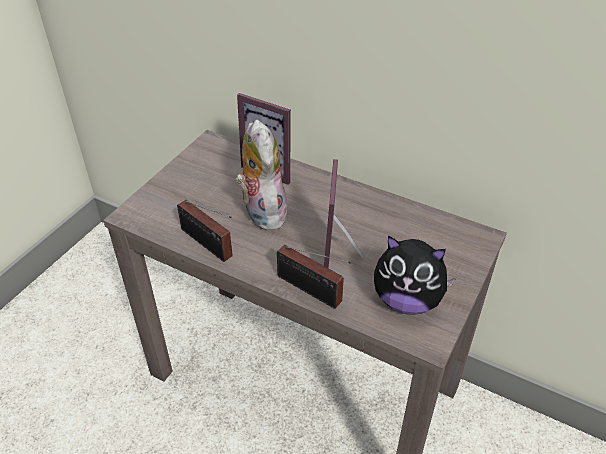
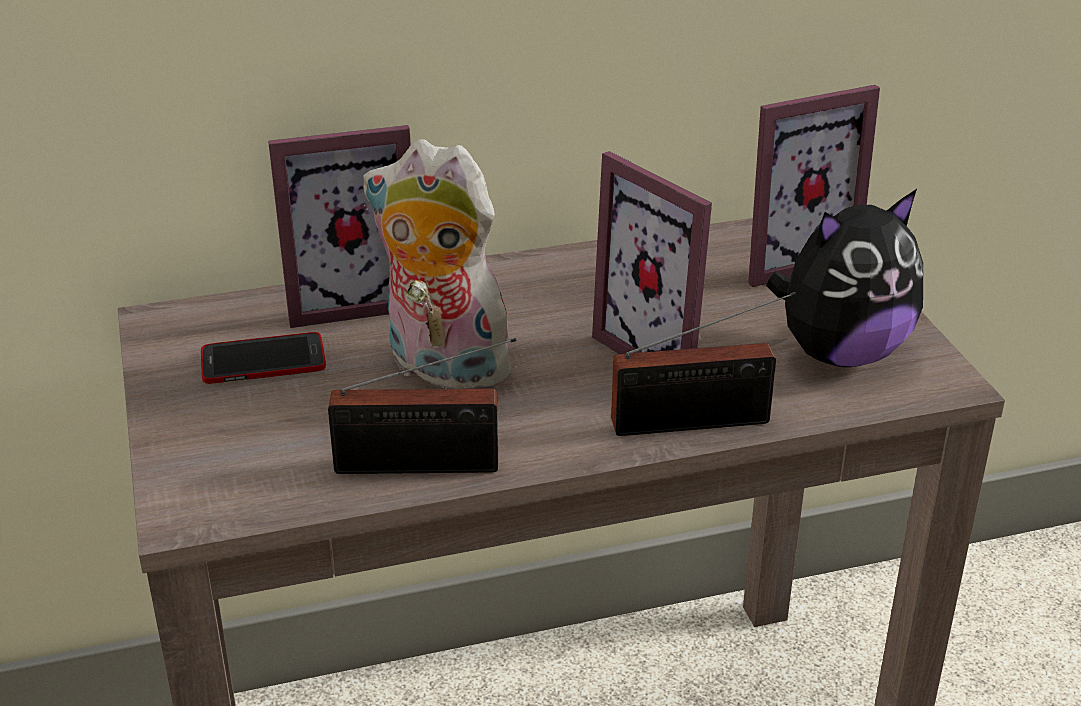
camera: 45 degrees left, 10 degrees down
(217, 174) = (263, 361): none -> phone
(452, 246) = (788, 258): none -> picture frame

